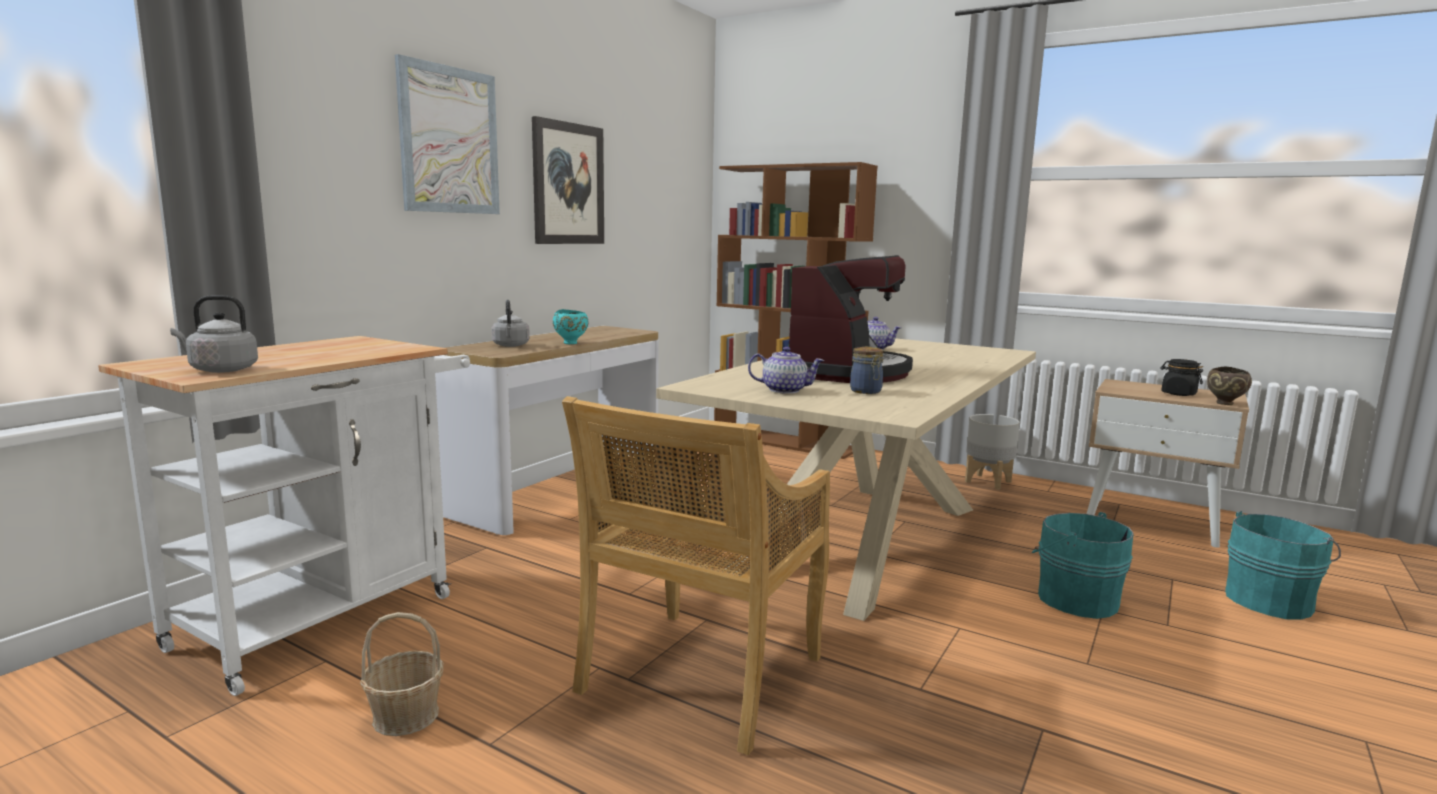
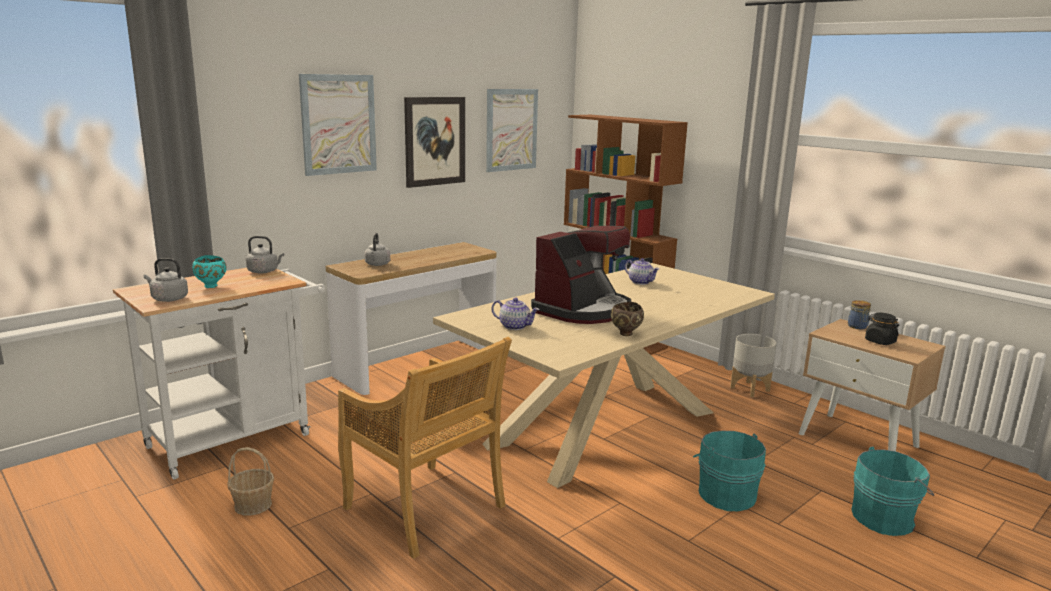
camera: 15 degrees right, 5 degrees up
(365, 341) = (264, 271): none -> grey kettle
(571, 343) = (420, 264): turquoise bowl -> turquoise bowl (211, 286)
(652, 182) = (511, 129): none -> picture
(700, 677) = (426, 509): beige chair -> beige chair turned 90 degrees counterclockwise
(866, 391) = (570, 332): jar -> jar (857, 327)
(1225, 404) = (905, 356): brown bowl -> brown bowl (625, 334)

